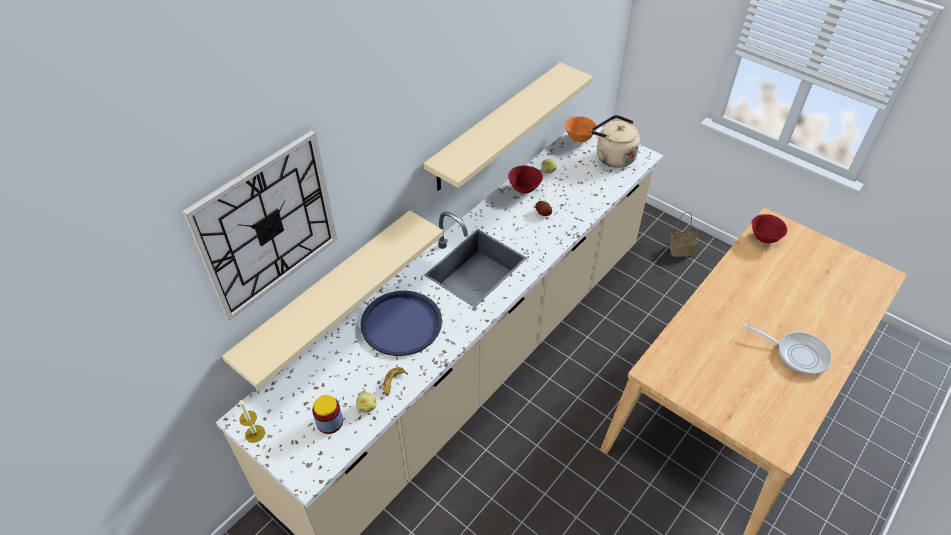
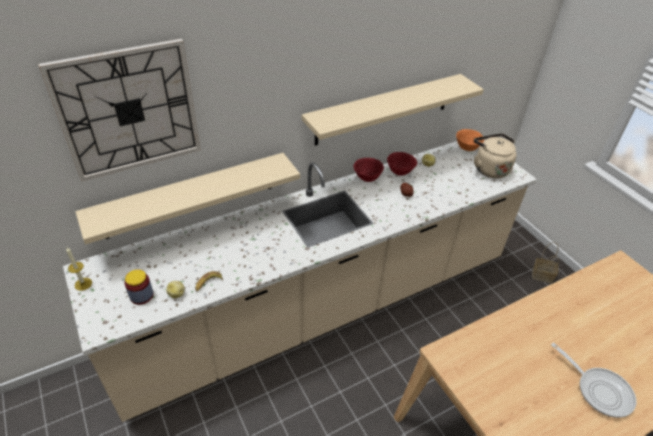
camera: 20 degrees right, 5 degrees down
(401, 323) = (242, 241): blue tray -> none
(764, 238) = (609, 276): red bowl -> red bowl (367, 178)

